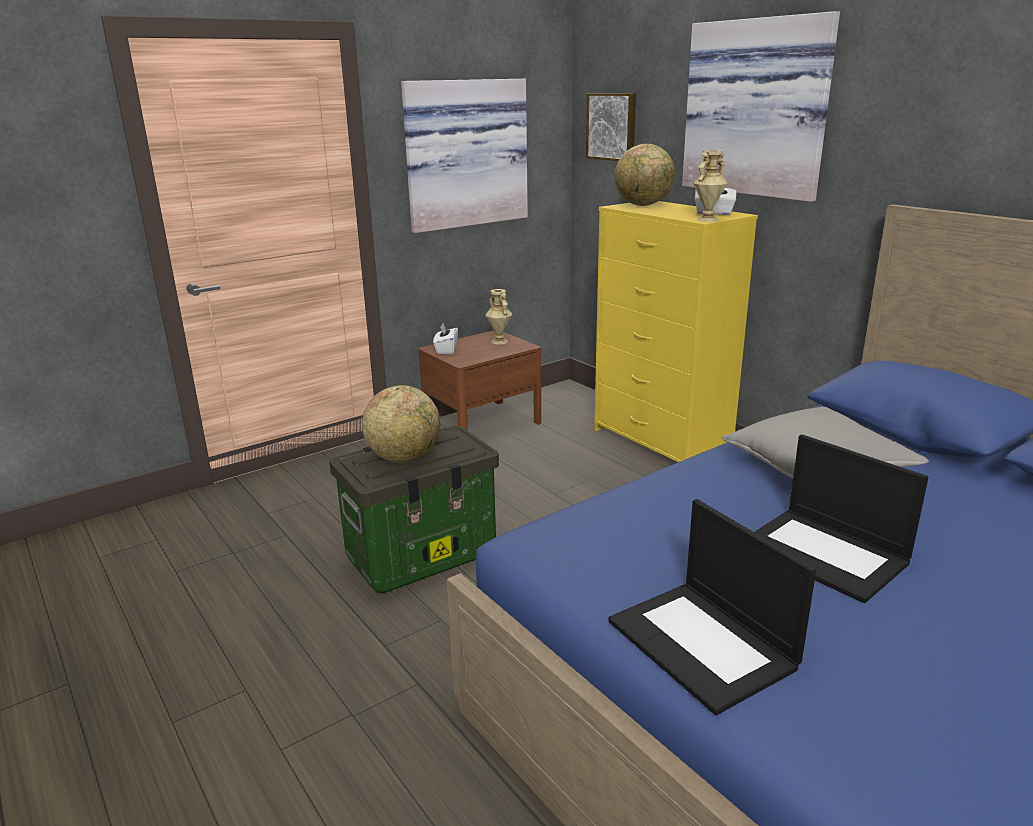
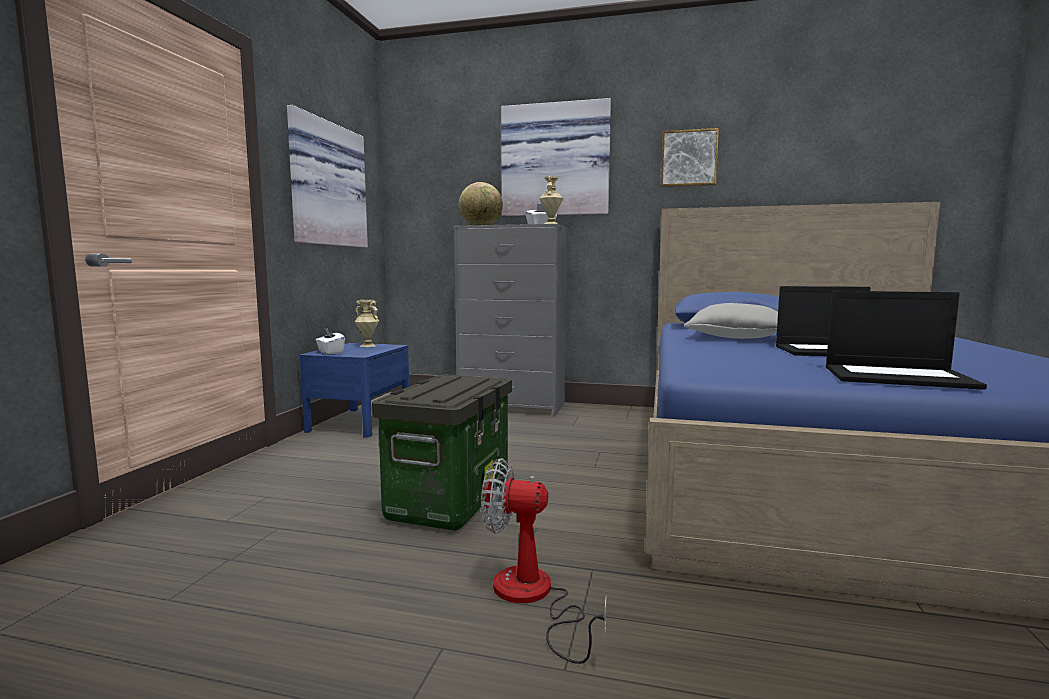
camera: 40 degrees left, 15 degrees down
(341, 684) = (532, 598): none -> fan
(404, 458) = (447, 388): globe -> none
(482, 423) = (360, 422): brown nightstand -> blue nightstand
(612, 126) = (426, 182): picture -> picture (689, 158)
(661, 442) = (513, 407): yellow dresser -> grey dresser

